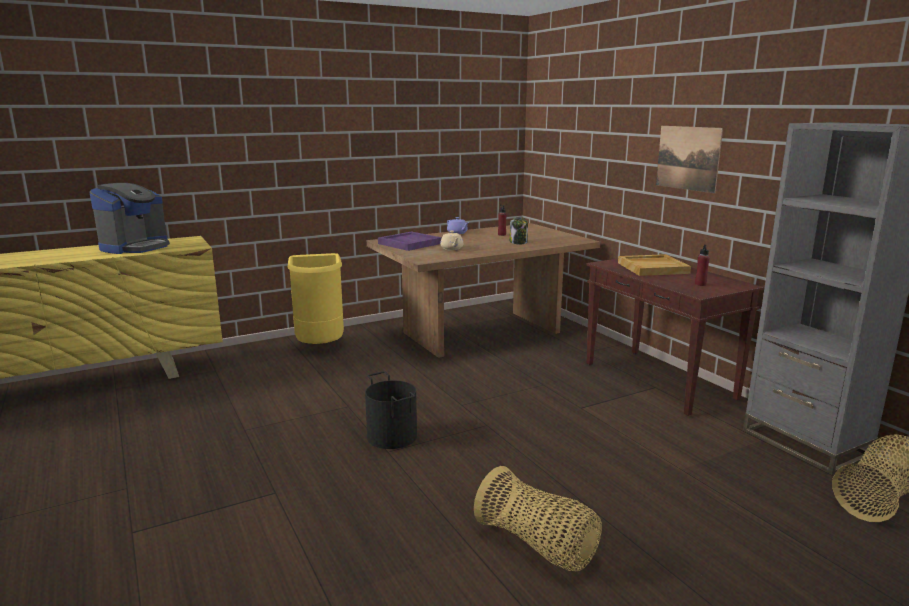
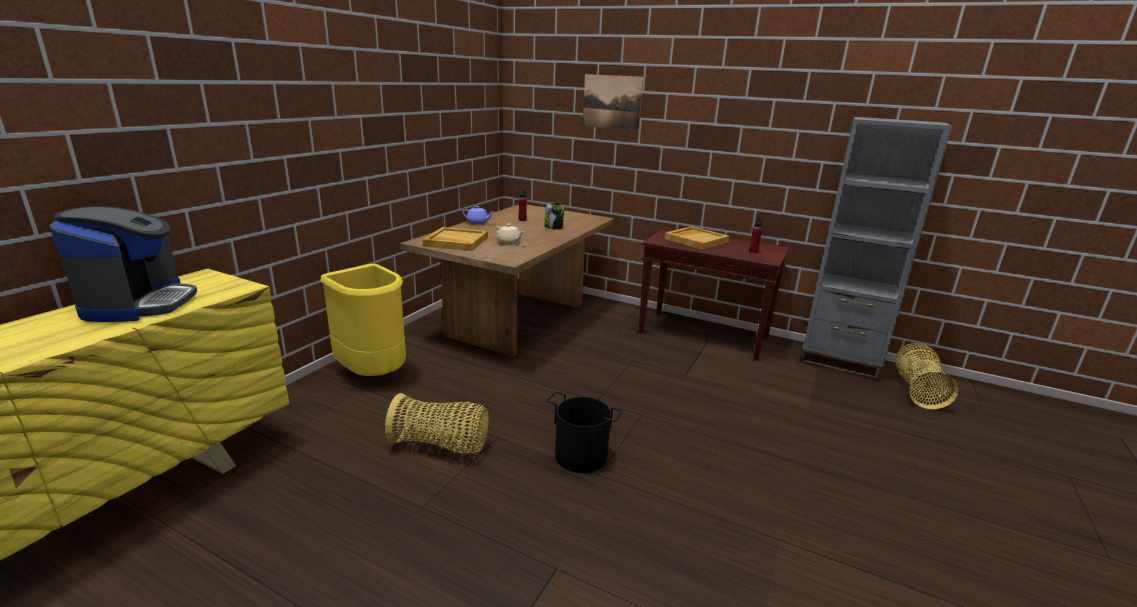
camera: 35 degrees left, 5 degrees up
(409, 243) = (455, 242): purple tray -> beige tray
(537, 545) = (816, 514): basket -> basket (441, 445)
(687, 158) = (711, 142): picture -> picture (612, 102)

